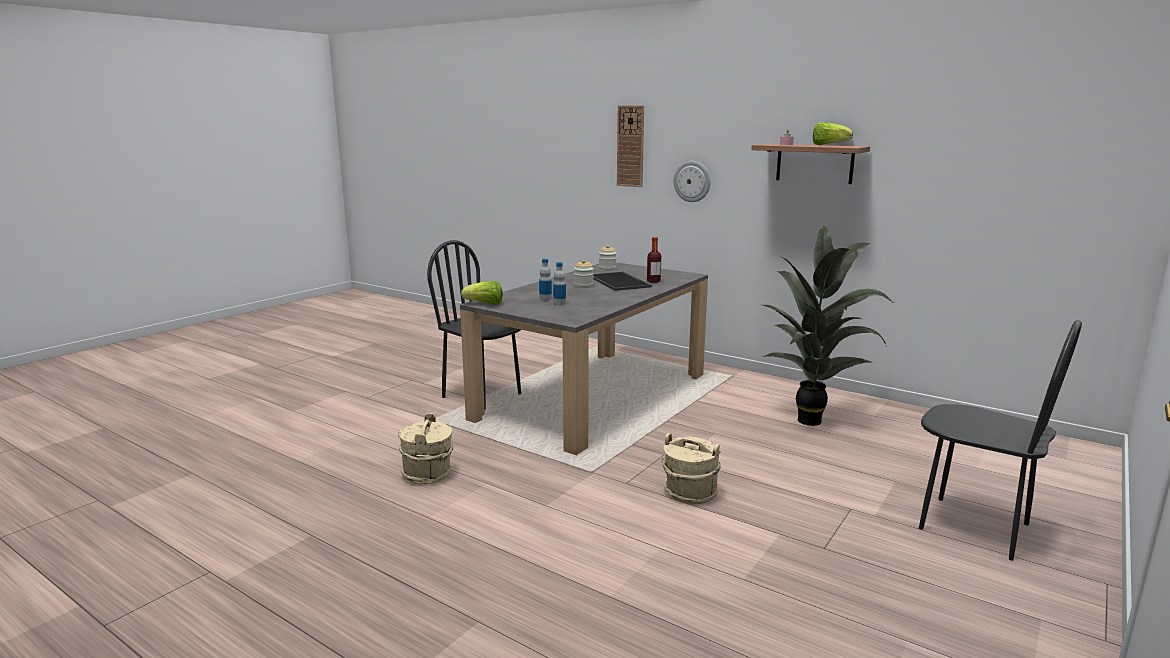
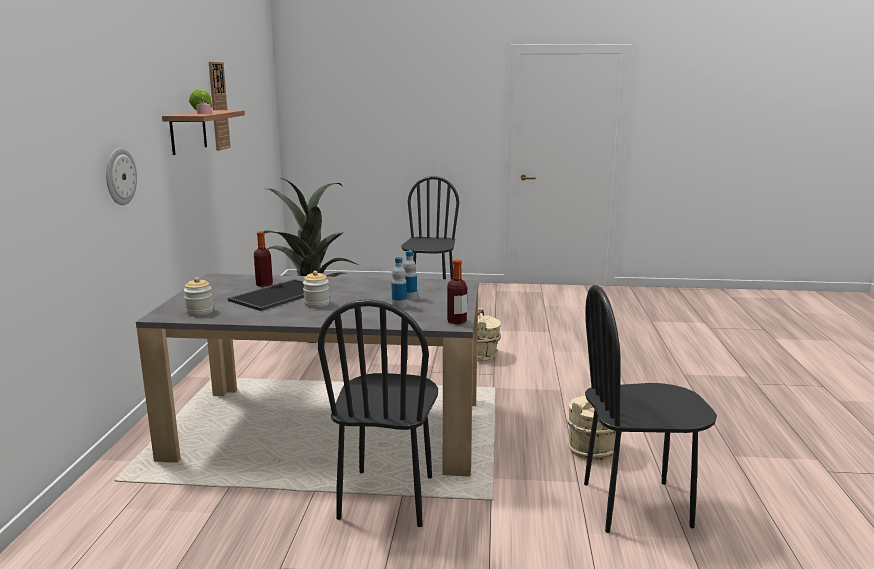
camera: 120 degrees left, 0 degrees up
(348, 459) = (636, 505): none -> black chair
(485, 304) = (456, 321): lettuce -> bottle
(630, 146) = (50, 140): wall clock -> wall clock (218, 106)

